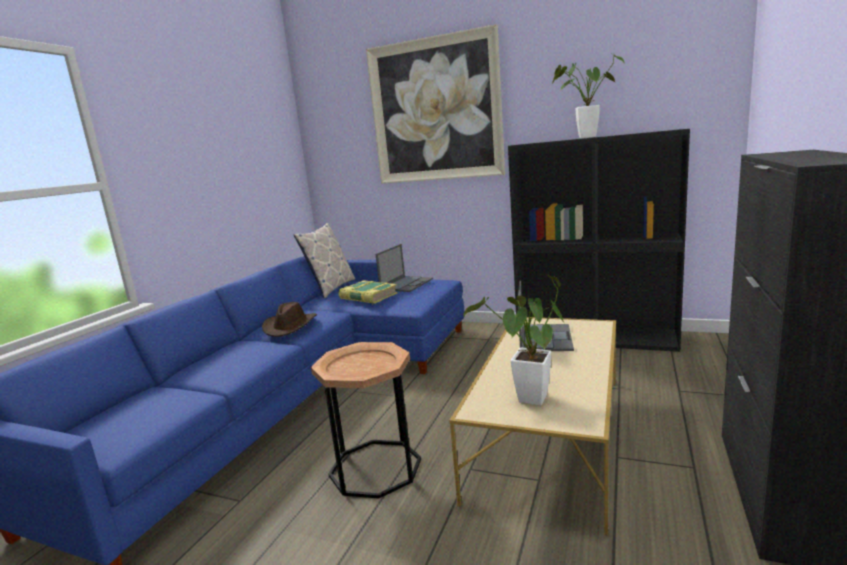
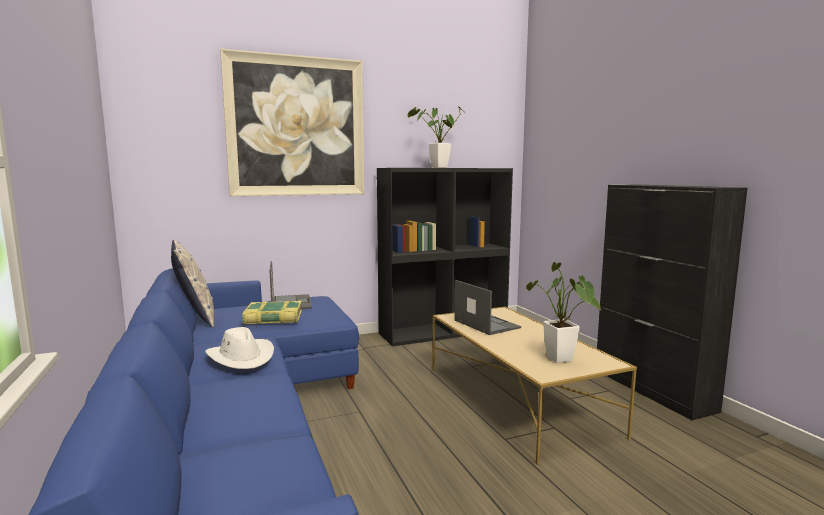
camera: 45 degrees left, 5 degrees down
(290, 326) = (241, 357): brown hat -> white hat
(375, 467) = (437, 468): brown side table -> none

